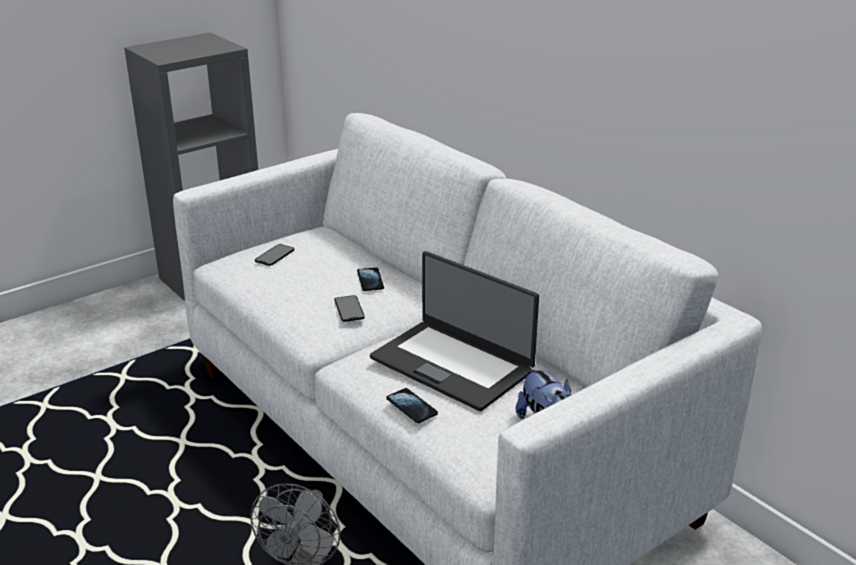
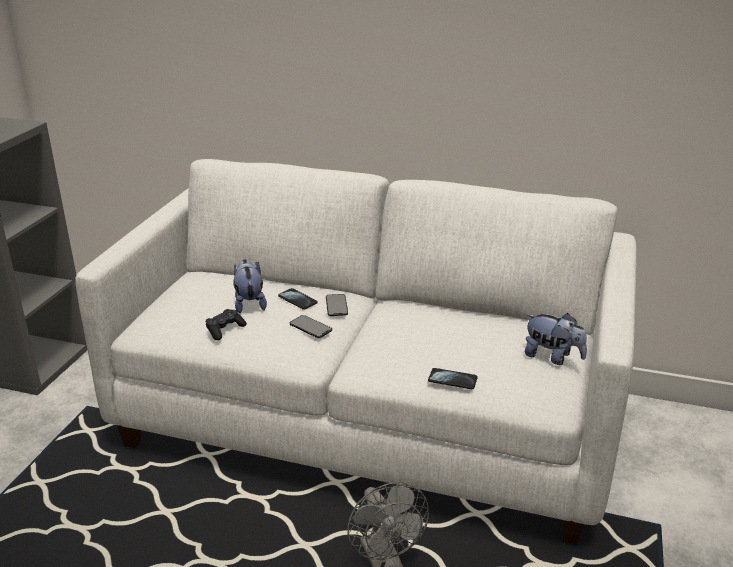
camera: 35 degrees left, 0 degrees up
(274, 255) = (188, 306): phone -> phone (336, 305)
(276, 285) = (225, 329): none -> black game controller
(325, 269) = (249, 303): none -> plush toy
(452, 364) = (440, 339): laptop -> none

